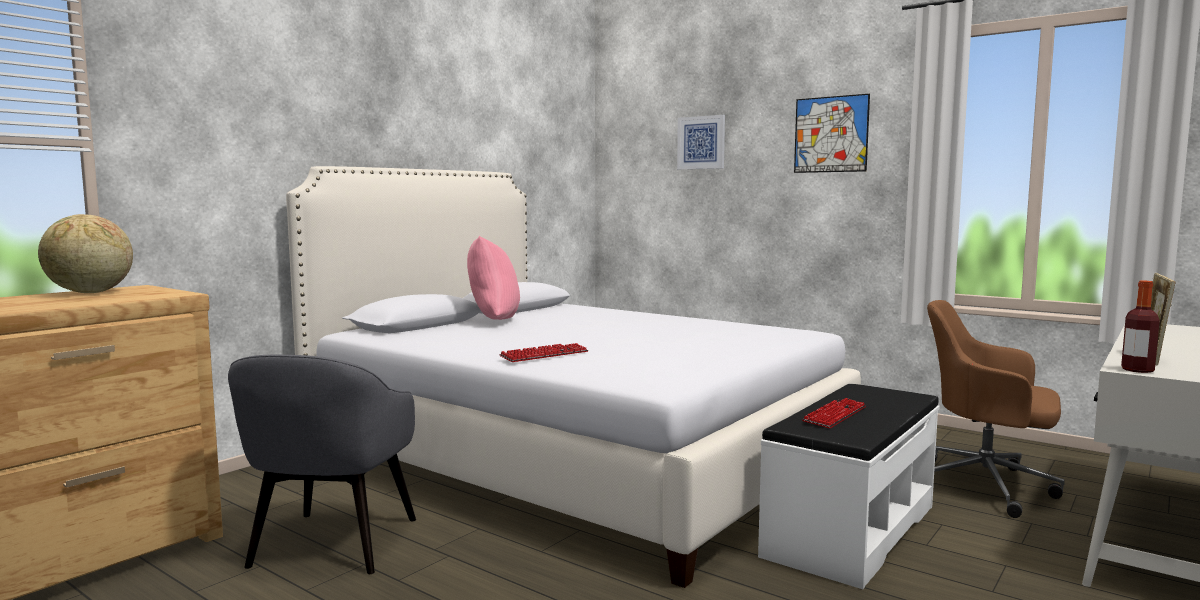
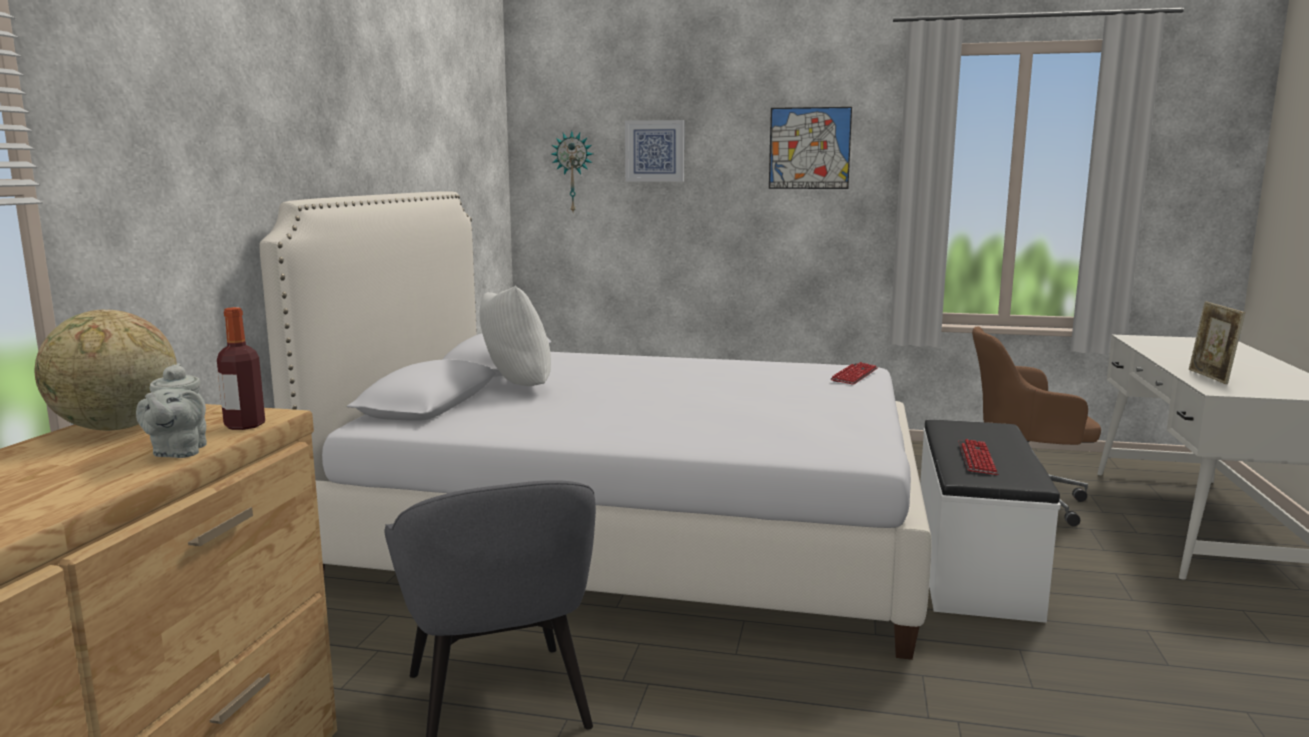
camera: 25 degrees left, 5 degrees up
(80, 303) = (178, 452): none -> grey teapot
(492, 321) = (515, 387): pink pillow -> white pillow
(544, 355) = (681, 431): keyboard -> keyboard (854, 375)
(639, 163) = (573, 172): none -> wall clock
(1137, 370) = (1226, 391): bottle -> bottle (244, 425)

